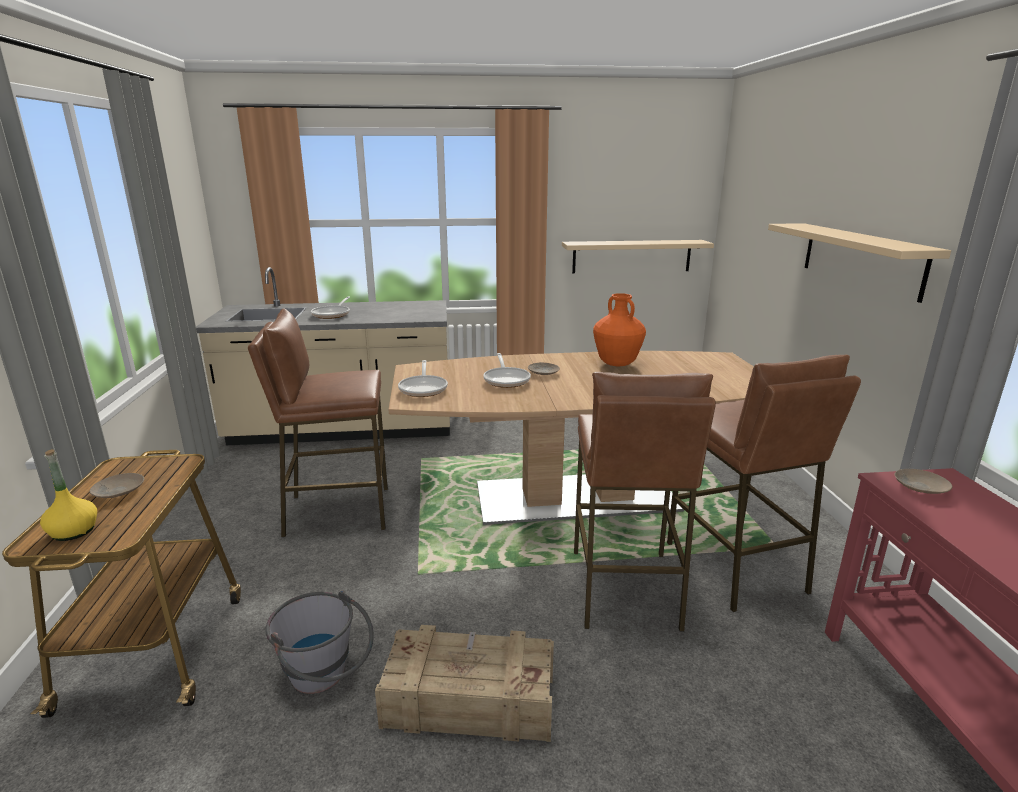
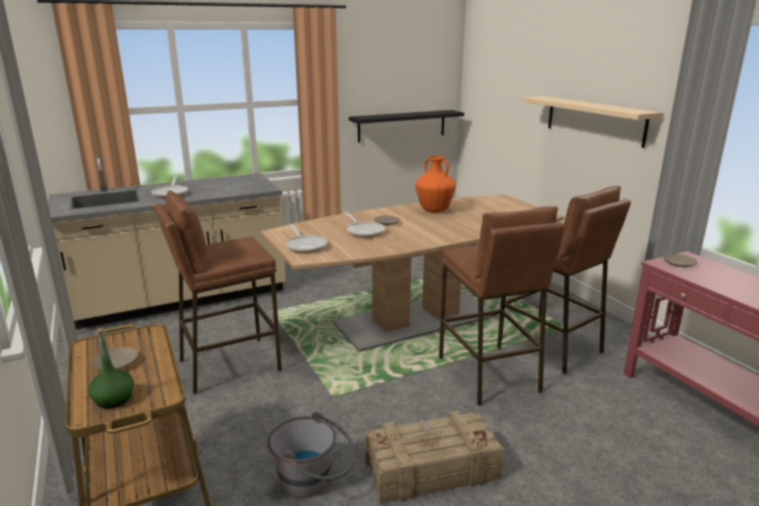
camera: 20 degrees left, 0 degrees up
(73, 531) = (114, 399): yellow bottle -> green bottle
(631, 256) = (402, 125): beige shelf -> black shelf

